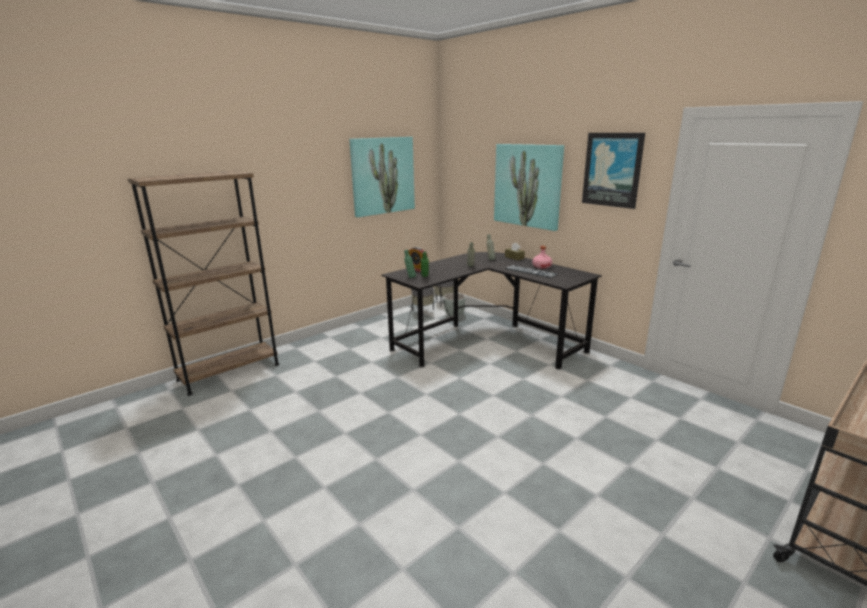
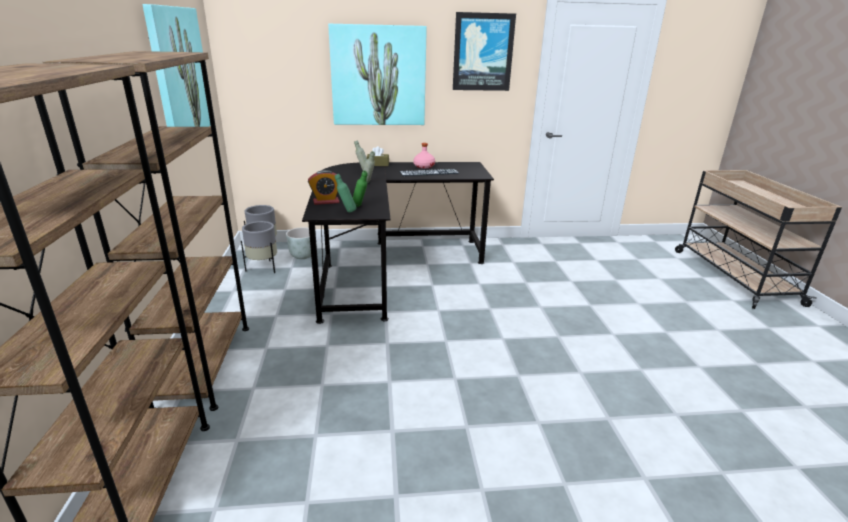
camera: 55 degrees left, 5 degrees up
(319, 343) = (204, 365): none -> brown bookcase

